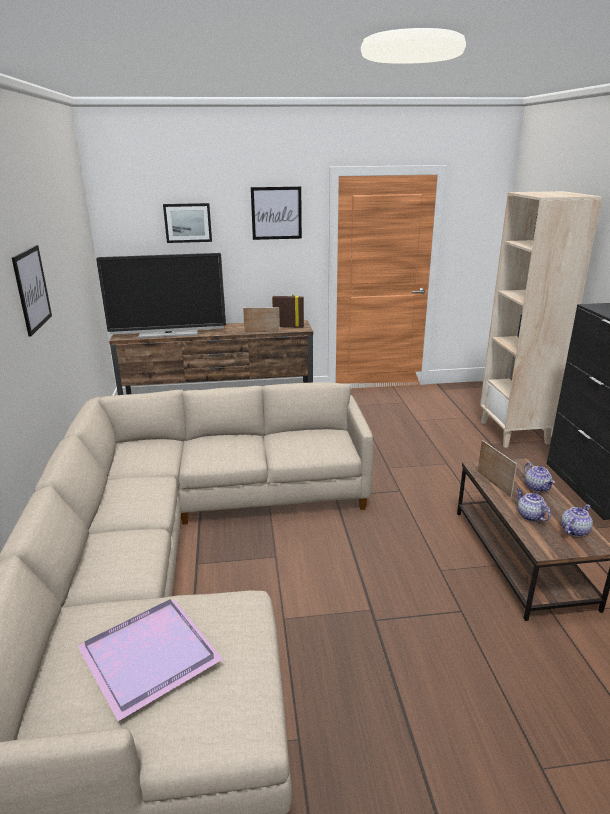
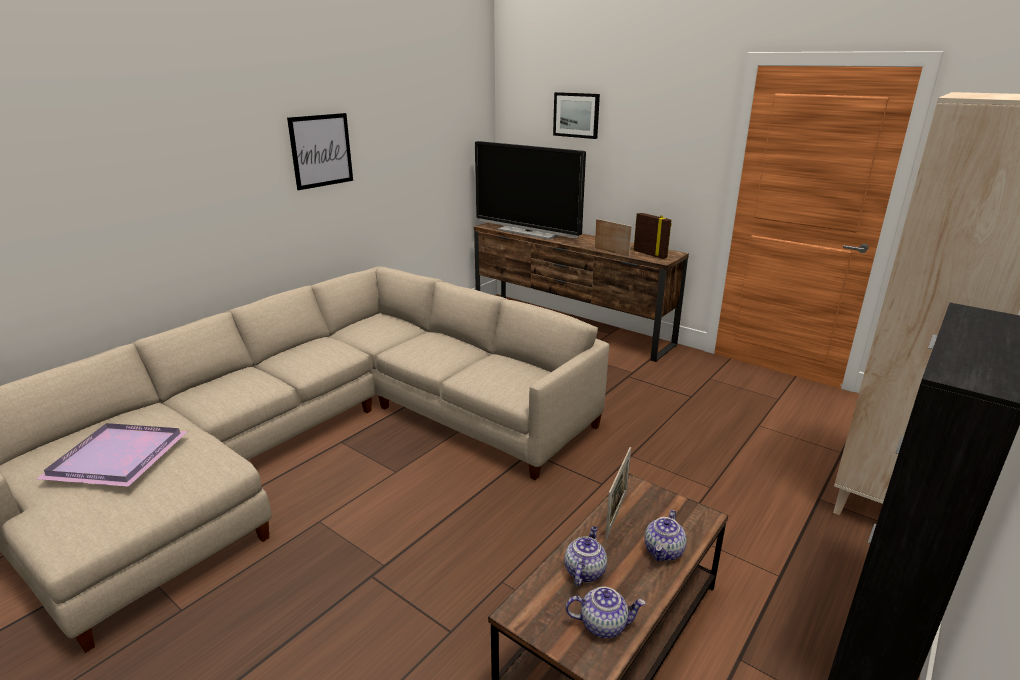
camera: 45 degrees right, 0 degrees up
(276, 213) = (671, 111): picture -> none

